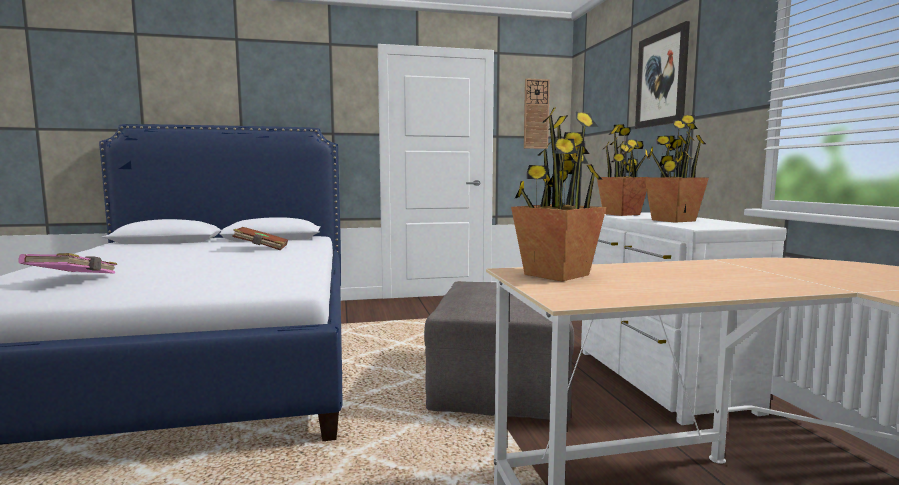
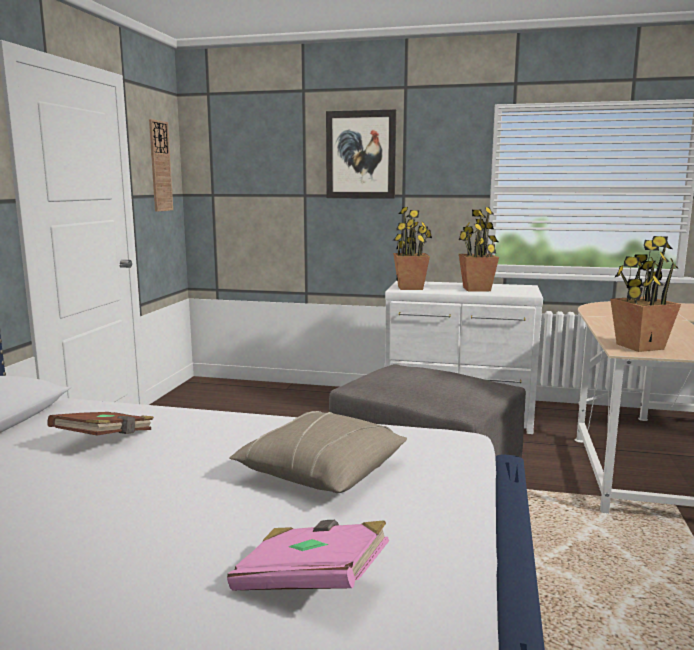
camera: 65 degrees left, 5 degrees up
(221, 272) = (321, 472): none -> beige pillow

